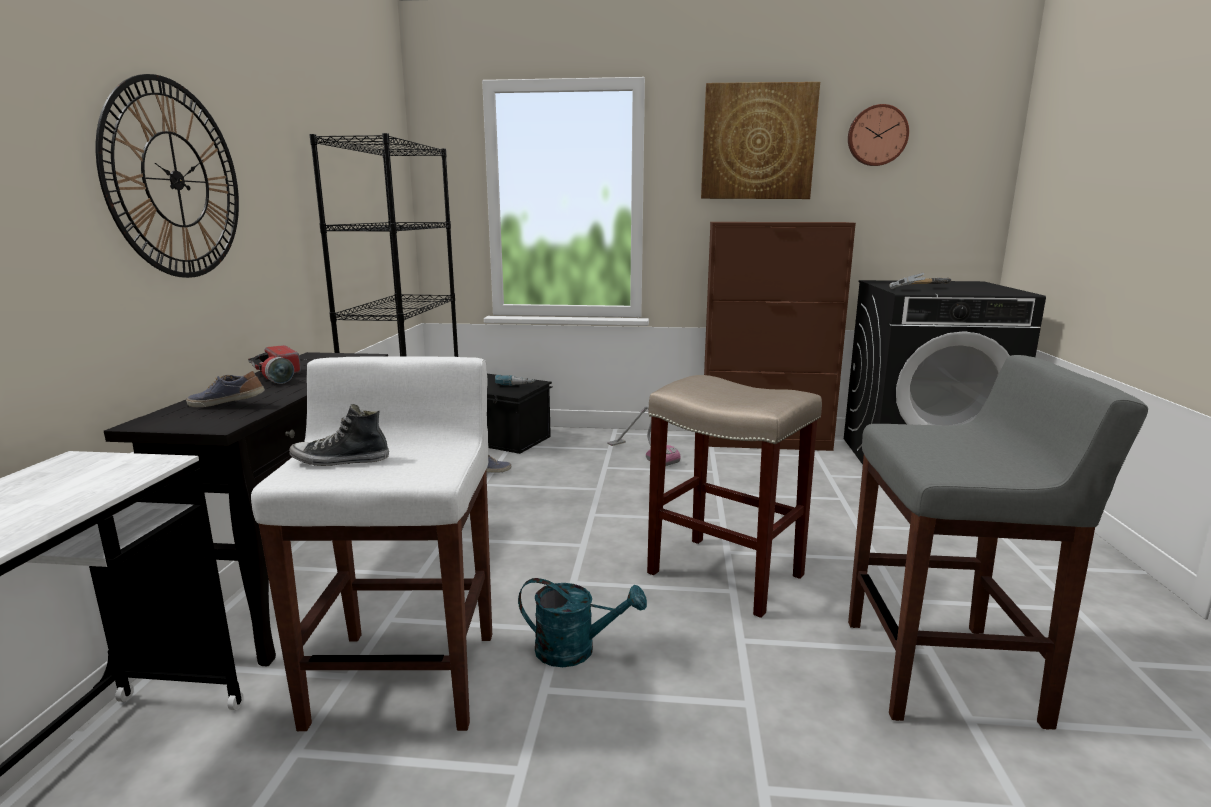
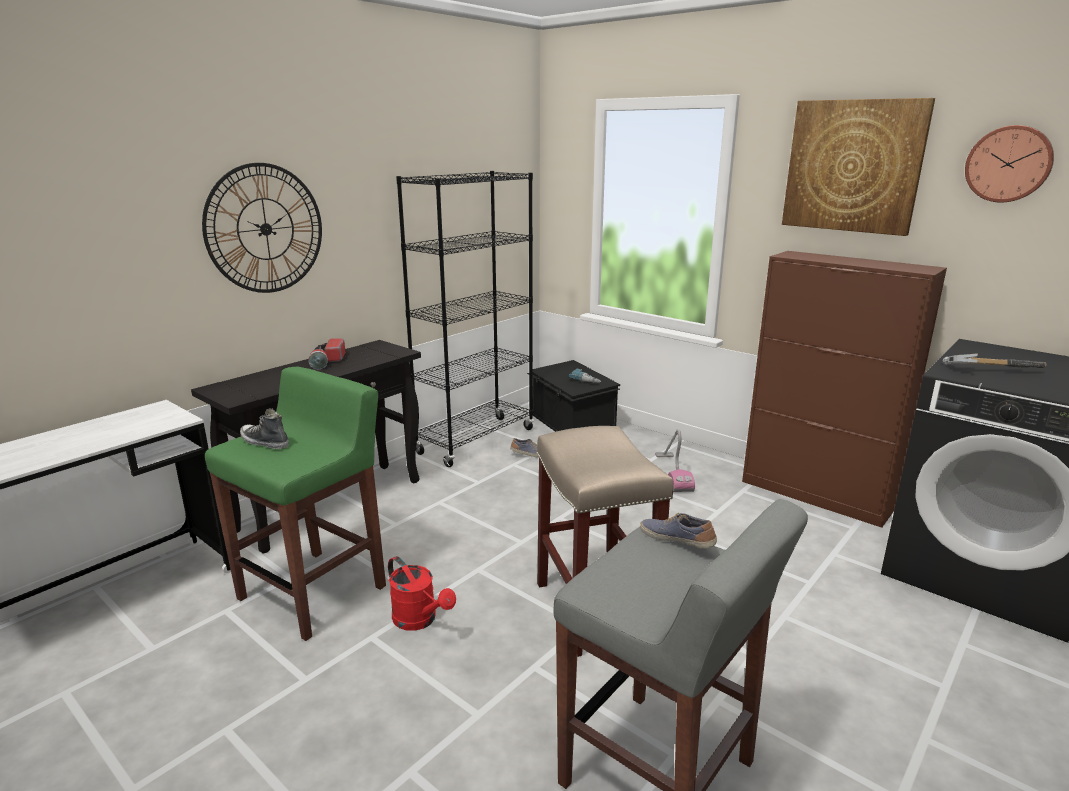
camera: 35 degrees right, 5 degrees up
(228, 404) = (266, 382): shoe -> shoe (677, 540)
(406, 676) = (315, 592): white stool -> green stool
(576, 650) = (420, 620): turquoise watering can -> red watering can

